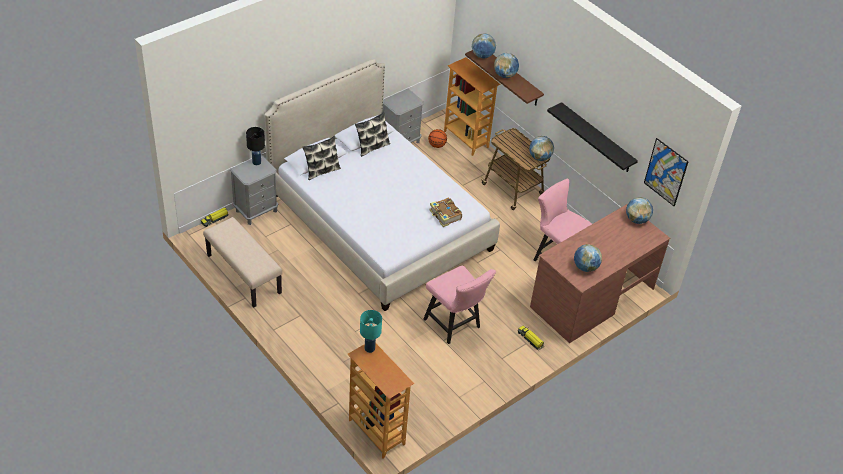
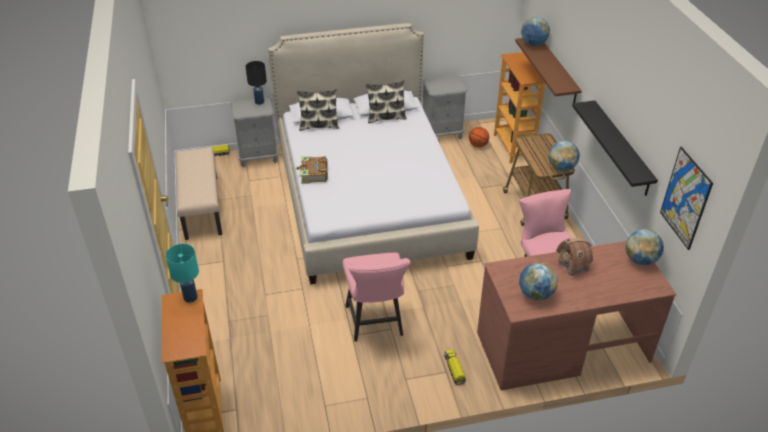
camera: 30 degrees right, 5 degrees down
(445, 215) = (415, 198): book -> book (313, 174)
(505, 75) = (546, 65): globe -> none
(597, 238) = (573, 266): none -> toy house

